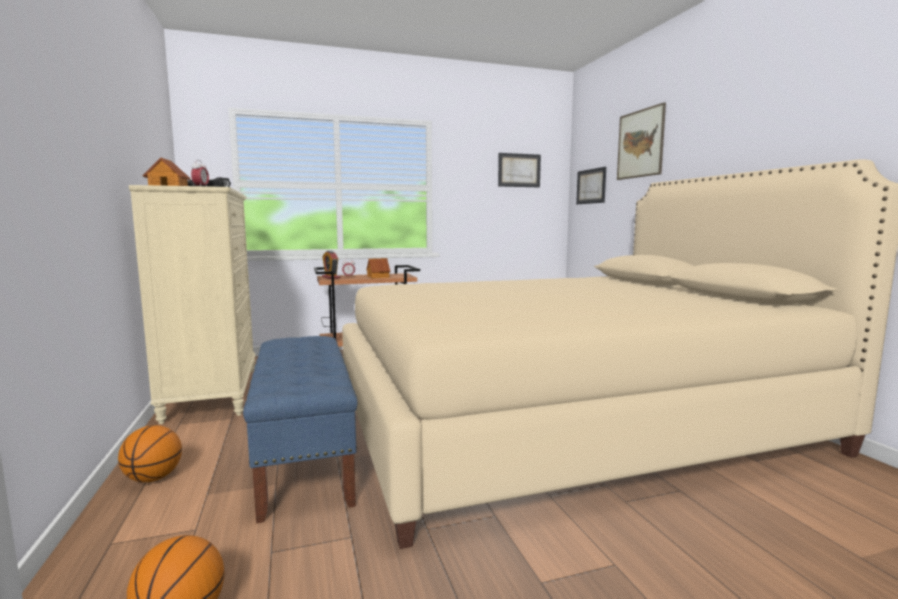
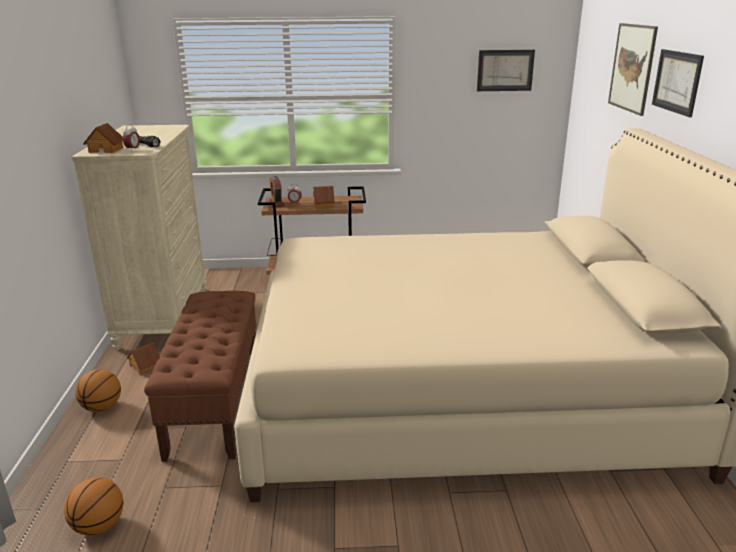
camera: 15 degrees right, 15 degrees up
(202, 434) = (145, 366): none -> toy house
(305, 456) = (215, 402): blue bench -> brown bench
(591, 186) = (588, 98): picture -> picture (677, 81)

